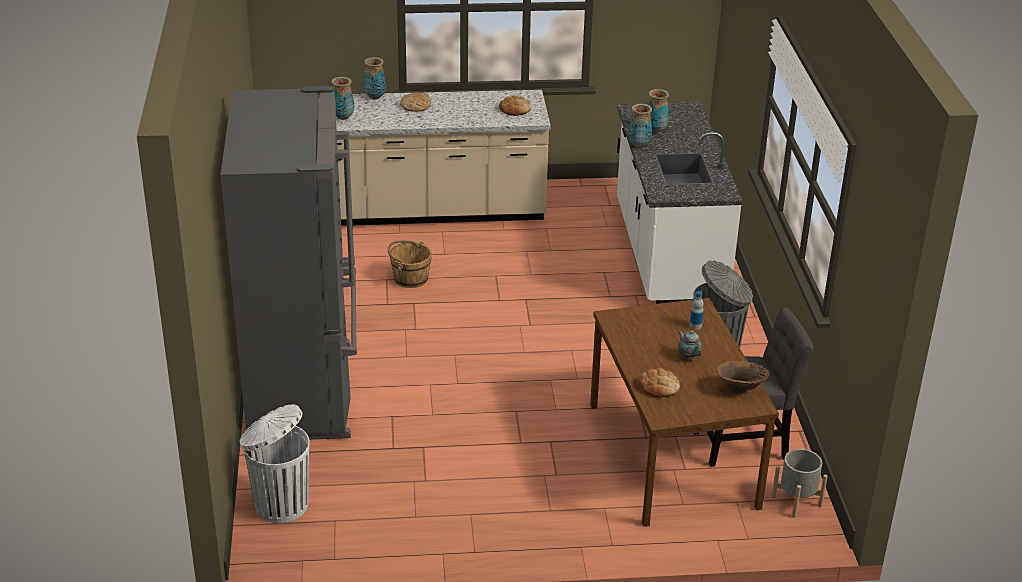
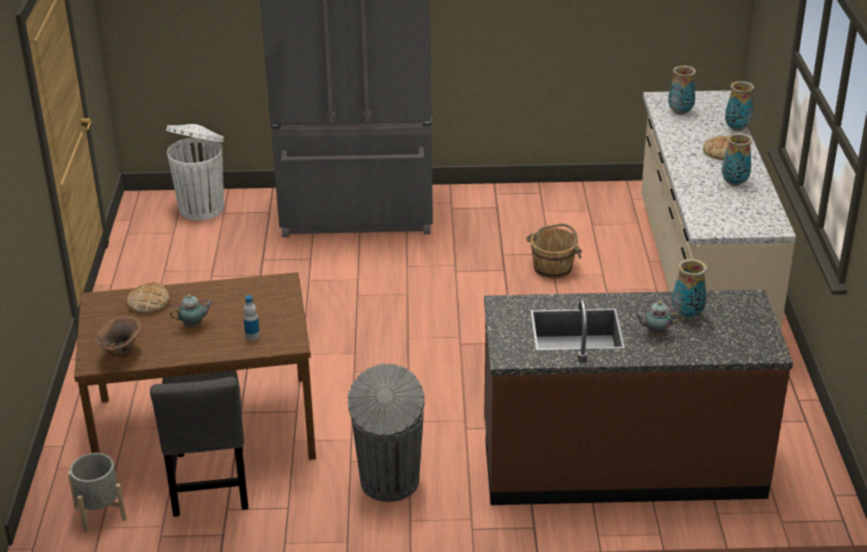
camera: 95 degrees right, 0 degrees up
(515, 109) = (728, 215): bread -> none
(639, 145) = (638, 298): vase -> vase (734, 183)
(666, 255) = (621, 462): white counter -> brown counter
(681, 142) = (655, 333): none -> teapot

